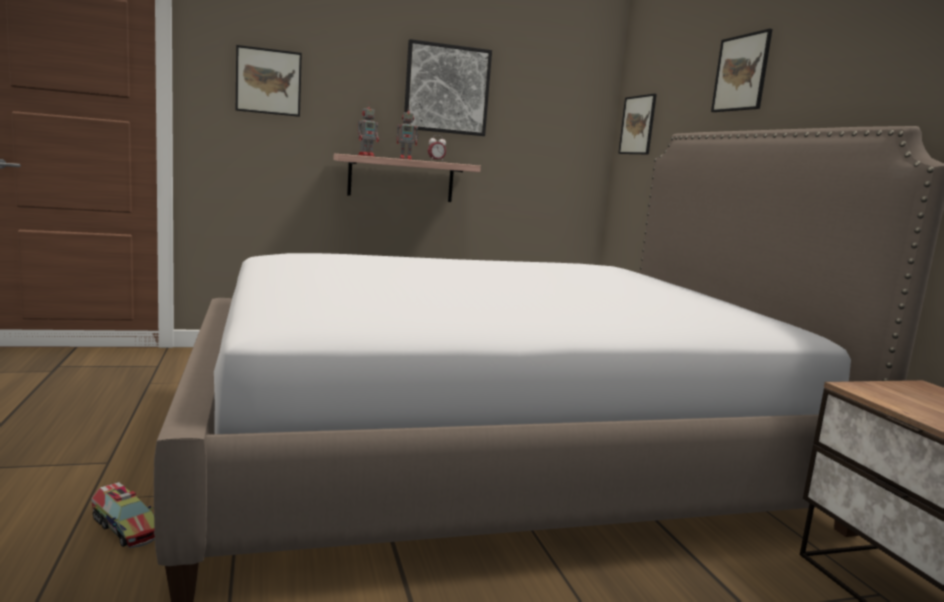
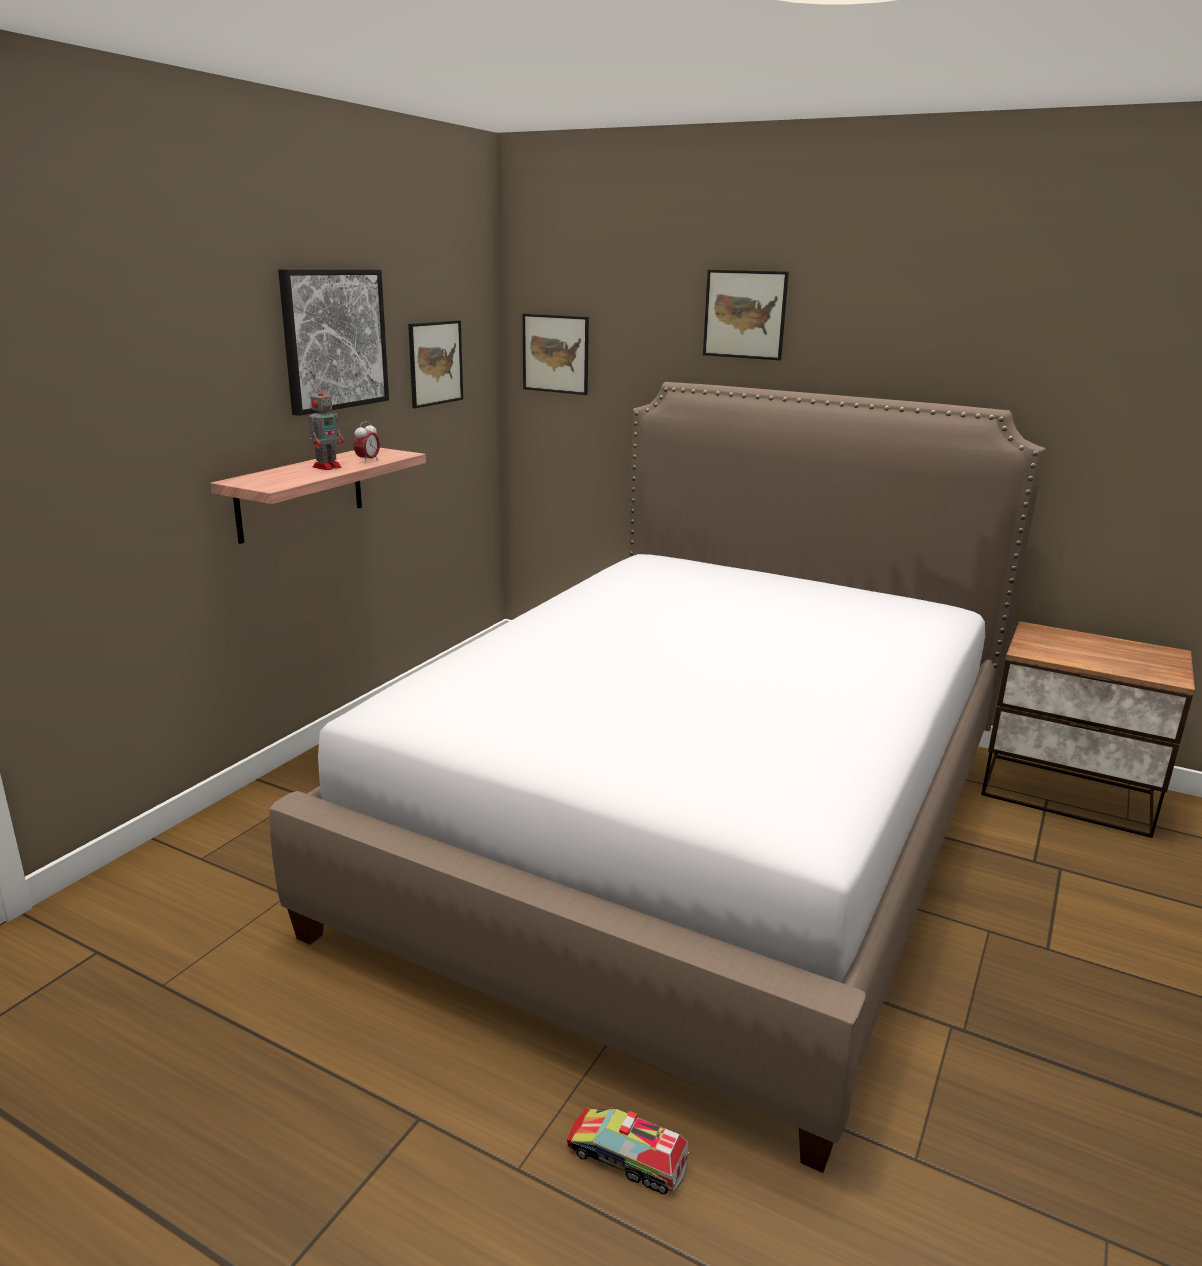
camera: 45 degrees left, 10 degrees up
(125, 528) = (626, 1158): toy truck -> toy truck turned 150 degrees counterclockwise
(268, 81) = (92, 384): picture -> picture (435, 363)
(367, 155) = (277, 477): toy robot -> none

